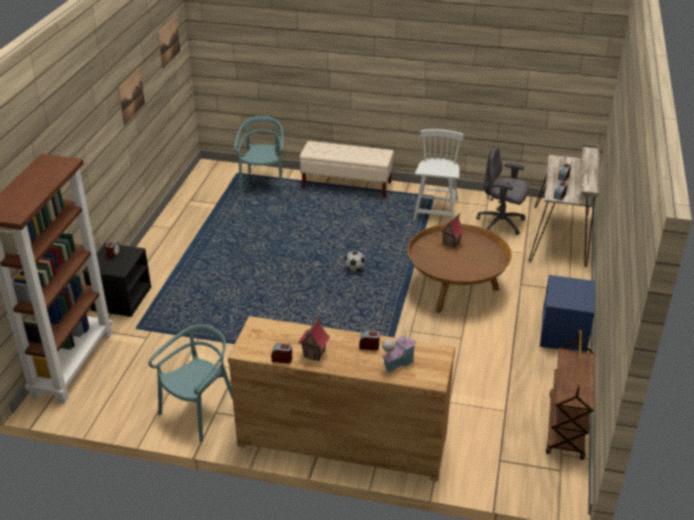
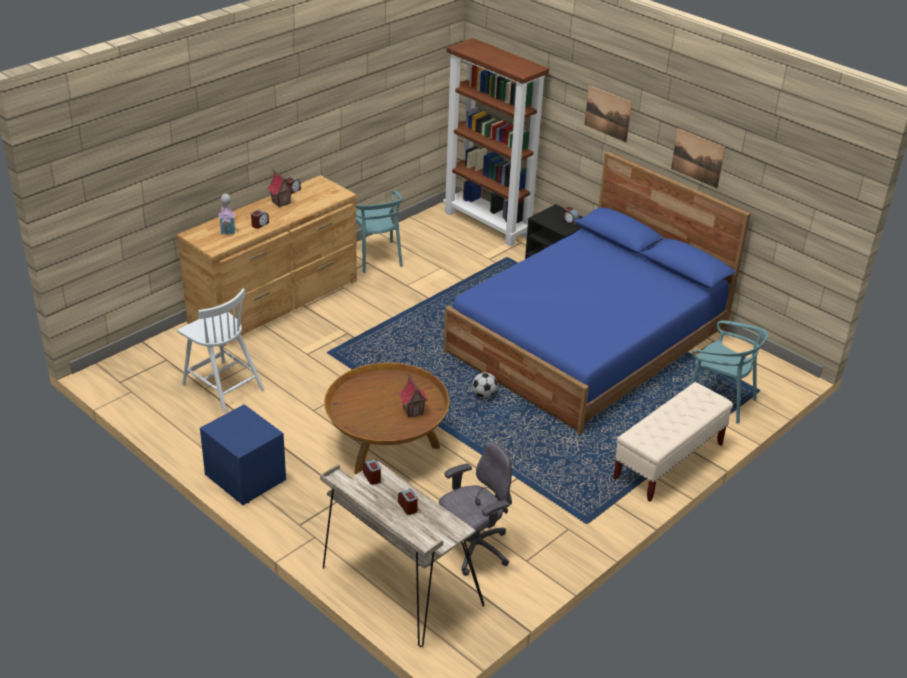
camera: 120 degrees right, 0 degrees up
(168, 42) = (803, 184): picture -> picture (608, 113)
(241, 247) = (588, 342): none -> blue bed
(436, 211) = (550, 508): white chair -> white chair (222, 386)
(566, 427) = (149, 409): brown cart -> none

